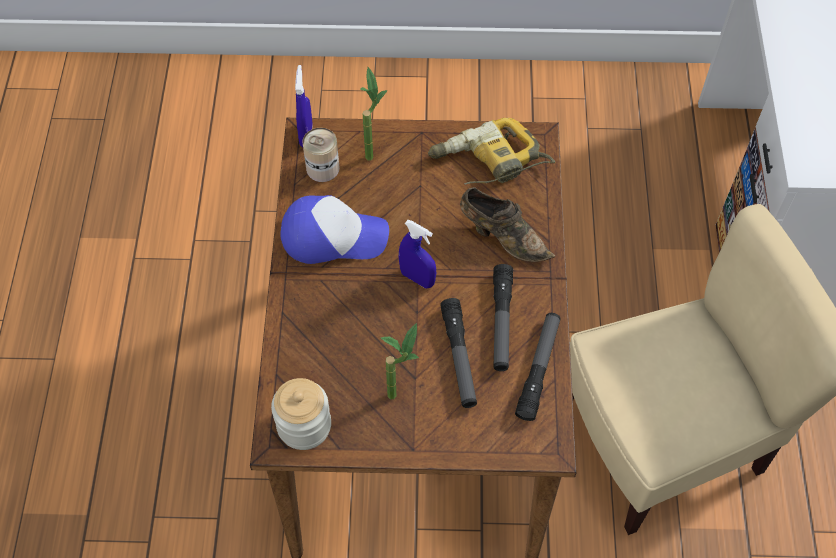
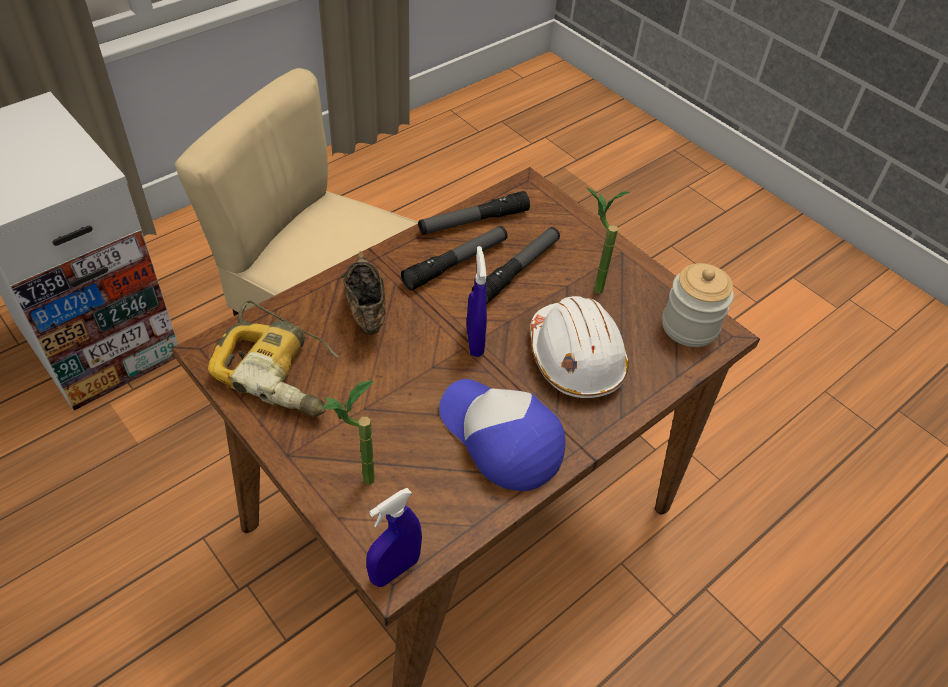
camera: 135 degrees left, 10 degrees down
(322, 168) = (426, 514): can -> none
(348, 326) = (575, 358): none -> white hard hat

